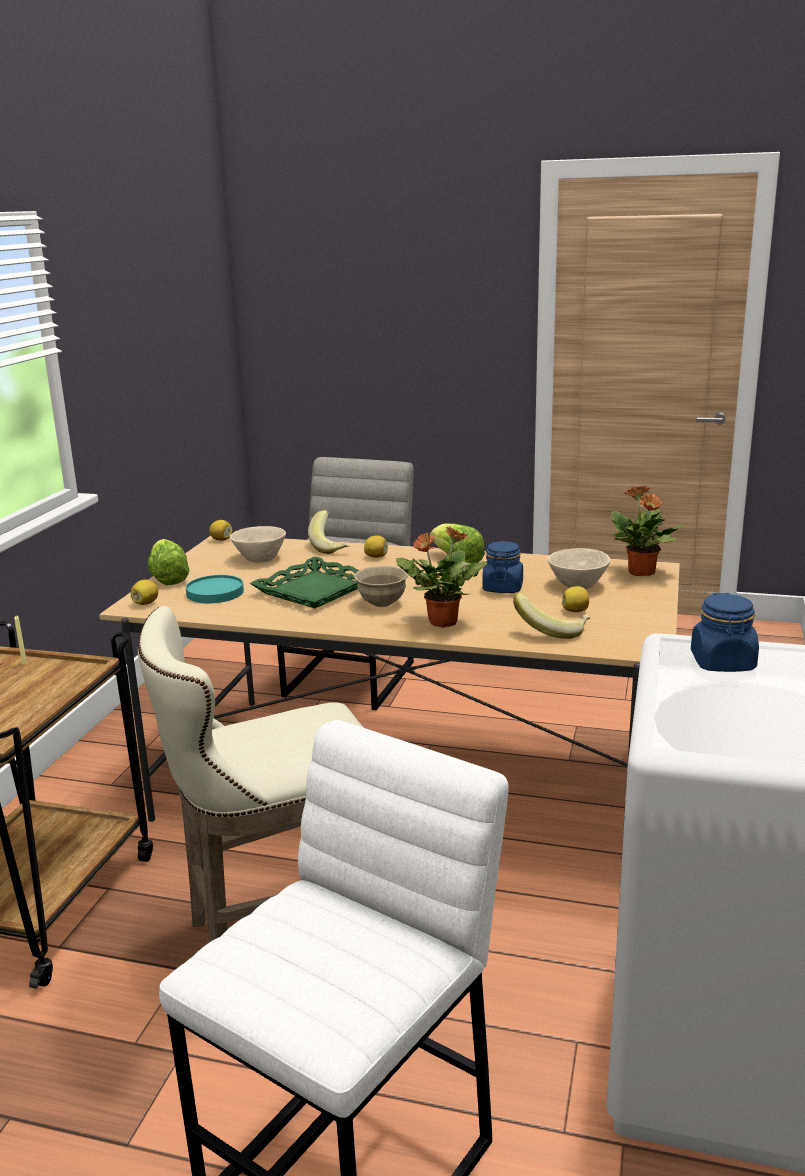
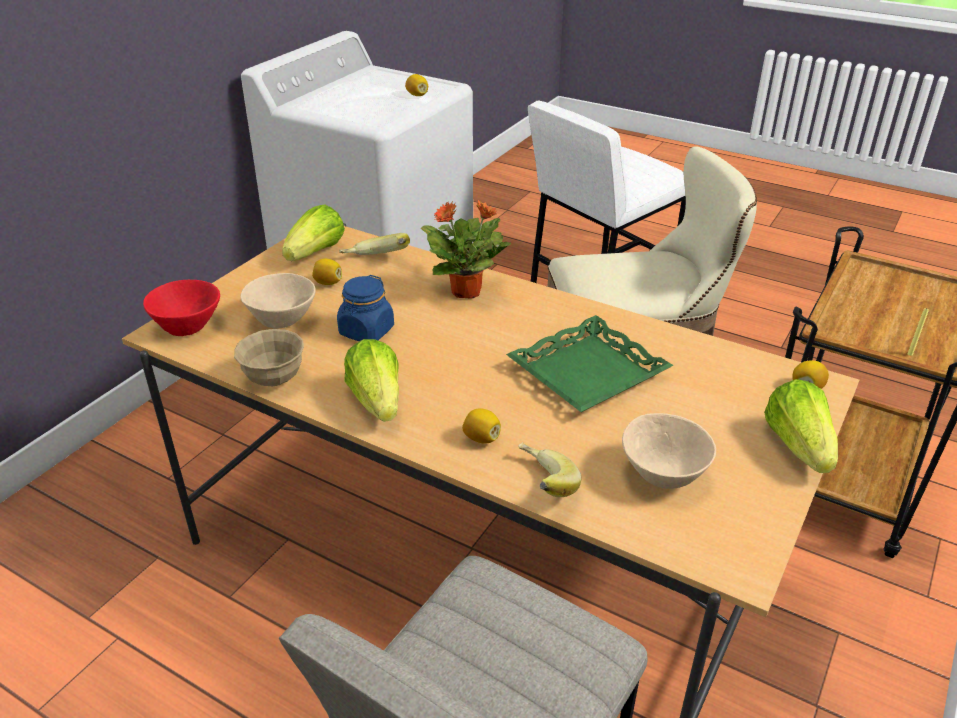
camera: 165 degrees left, 15 degrees up
(215, 593) = (719, 393): turquoise plate -> none
(221, 540) = (742, 570): lemon -> lemon (417, 95)
(381, 603) = (515, 331): beige bowl -> beige bowl (274, 379)
(621, 630) = (316, 253): none -> lettuce
(641, 573) = (190, 327): potted plant -> red bowl
(723, 663) = (368, 110): blue jar -> none

